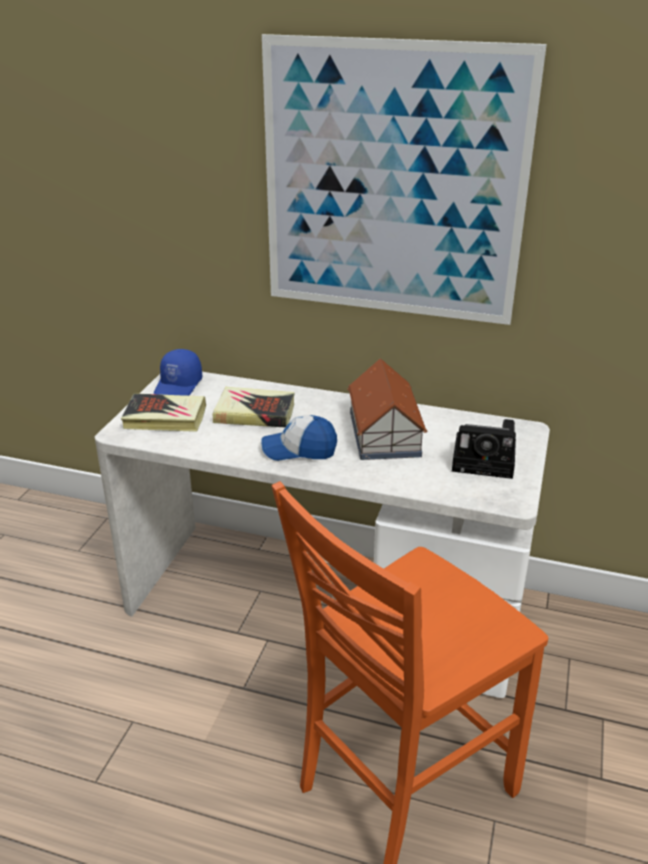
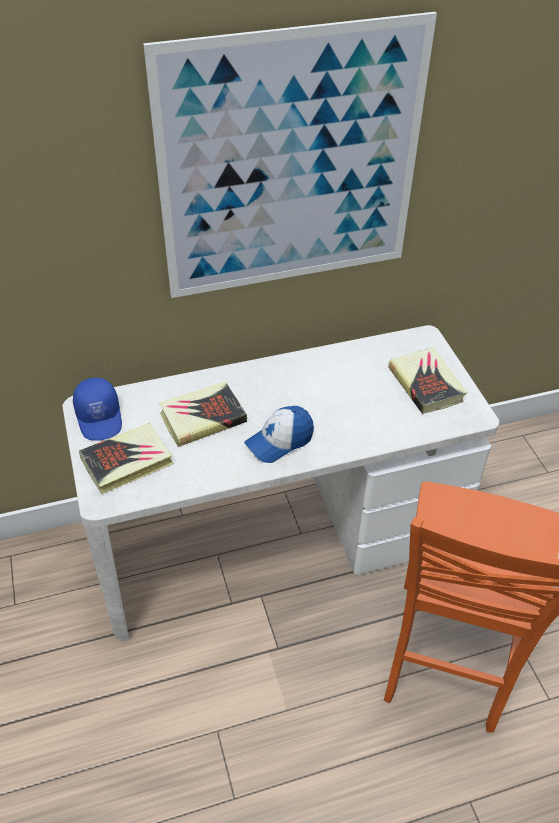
camera: 35 degrees left, 15 degrees up
(383, 434) = (329, 391): toy house -> none
(486, 461) = (426, 384): camera -> book

